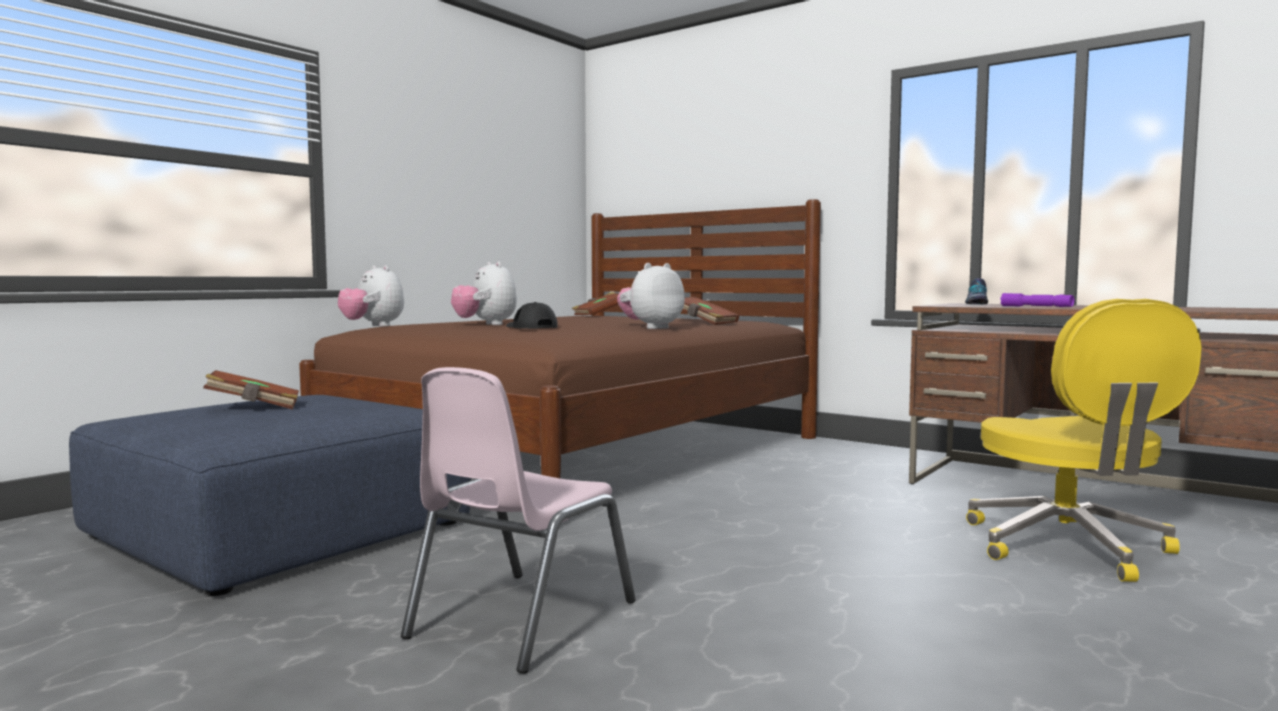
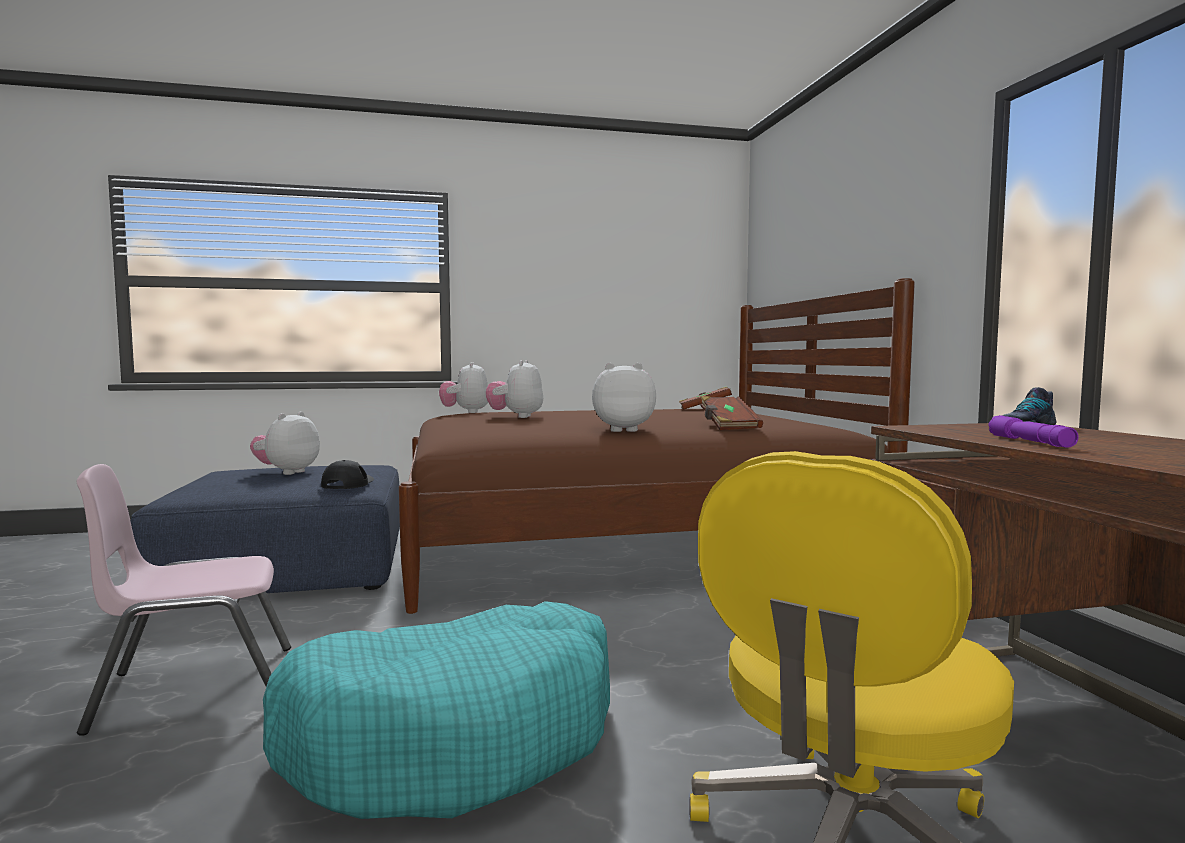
camera: 40 degrees right, 0 degrees up
(254, 407) = (287, 472): brown book -> plush toy
(531, 327) = (519, 422): black cap -> black cap (348, 483)
(802, 573) = (456, 736): none -> turquoise dog bed

